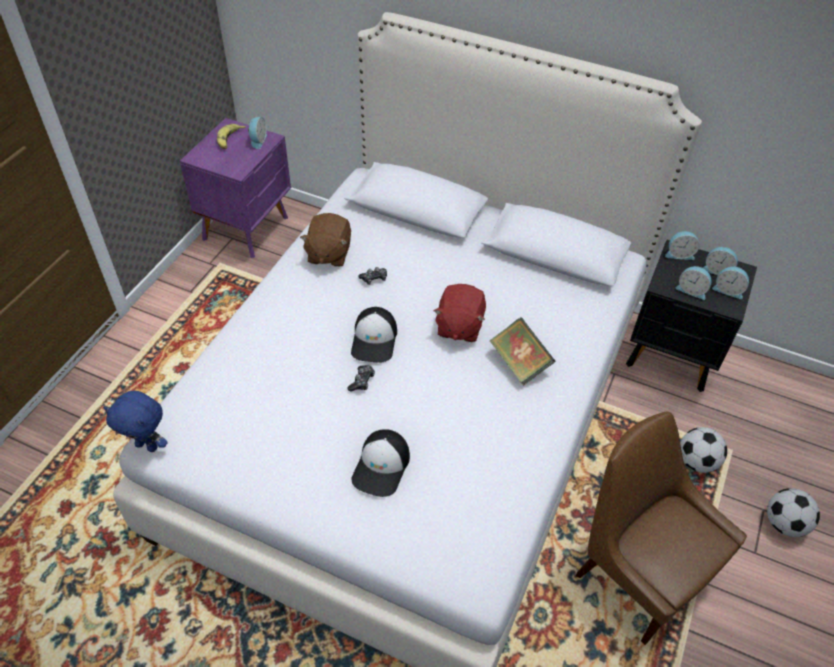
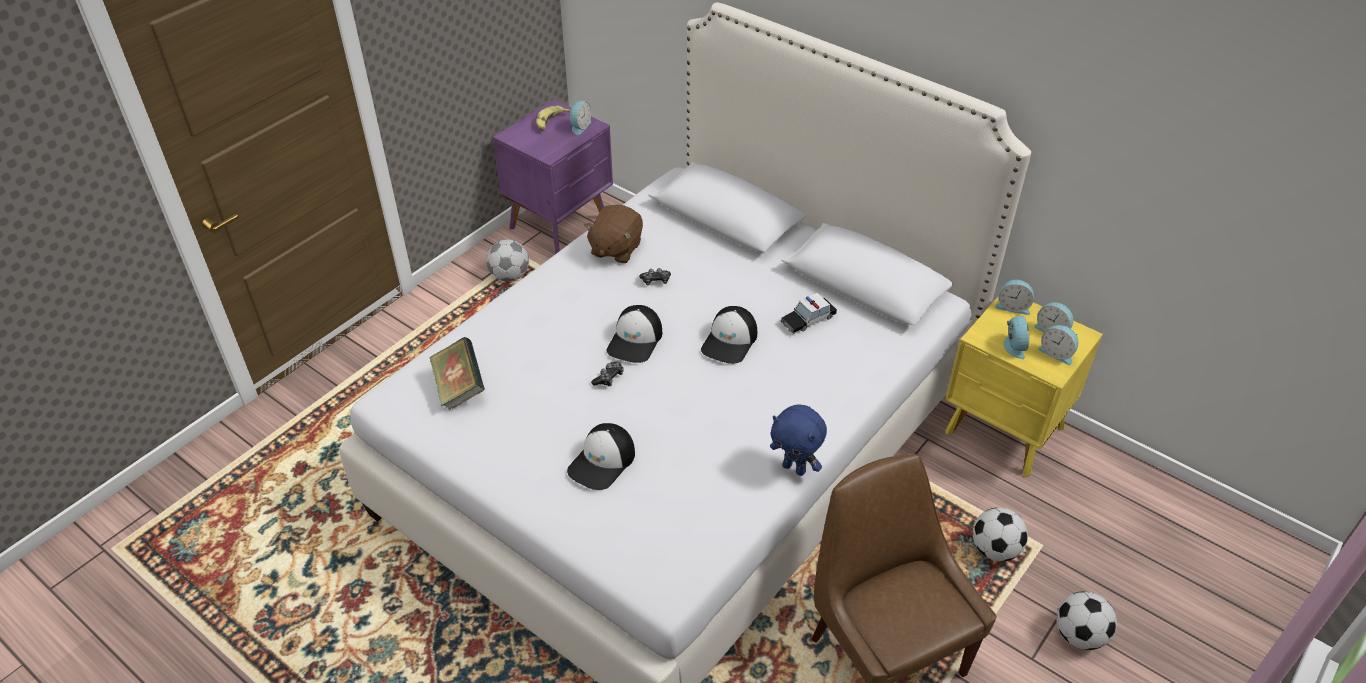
camera: 15 degrees right, 5 degrees down
(148, 445) = (379, 402): blue plush toy -> blue plush toy (795, 468)
(215, 284) = (510, 276): none -> football
(459, 326) = (730, 341): red plush toy -> cap
(519, 294) = (808, 320): none -> toy car
(519, 363) = (783, 388): book -> book (459, 387)
(672, 356) = (1004, 432): black nightstand -> yellow nightstand
(691, 290) = (1013, 346): alarm clock -> alarm clock turned 135 degrees counterclockwise

